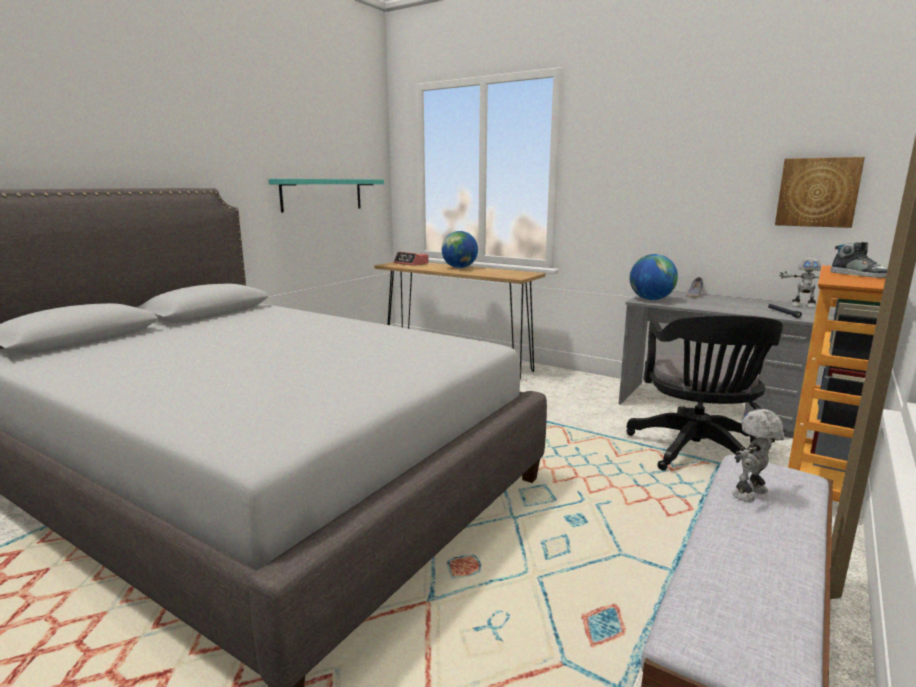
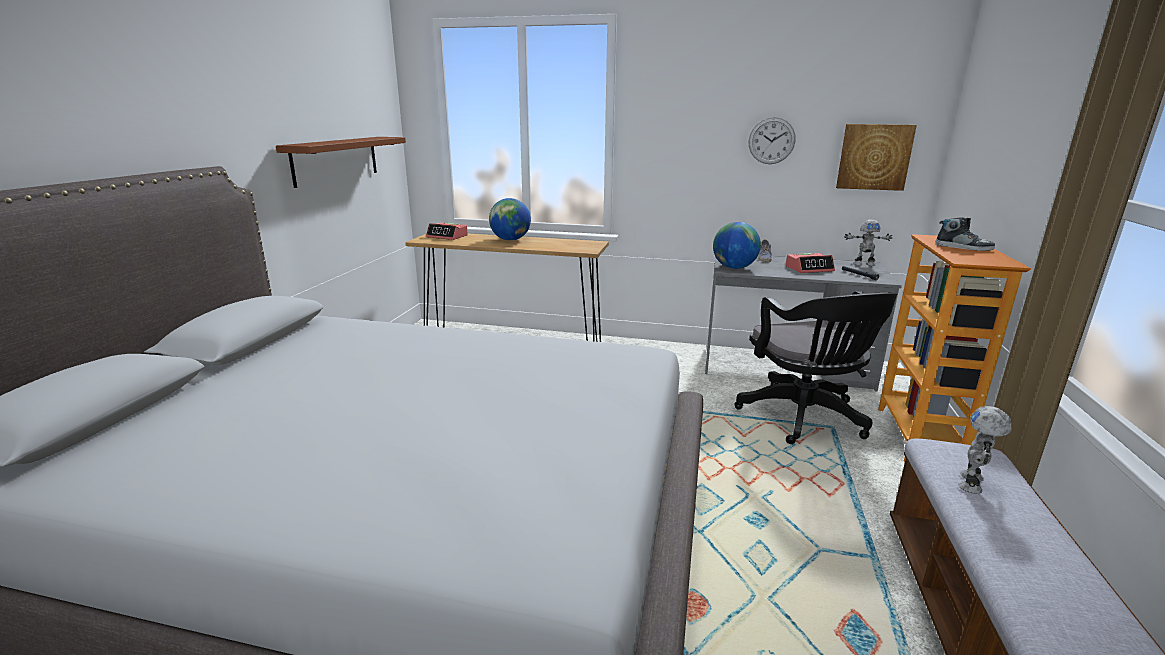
camera: 20 degrees left, 5 degrees up
(322, 194) = (336, 160): turquoise shelf -> brown shelf
(706, 178) = (771, 141): none -> wall clock
(732, 305) = (809, 269): none -> alarm clock

